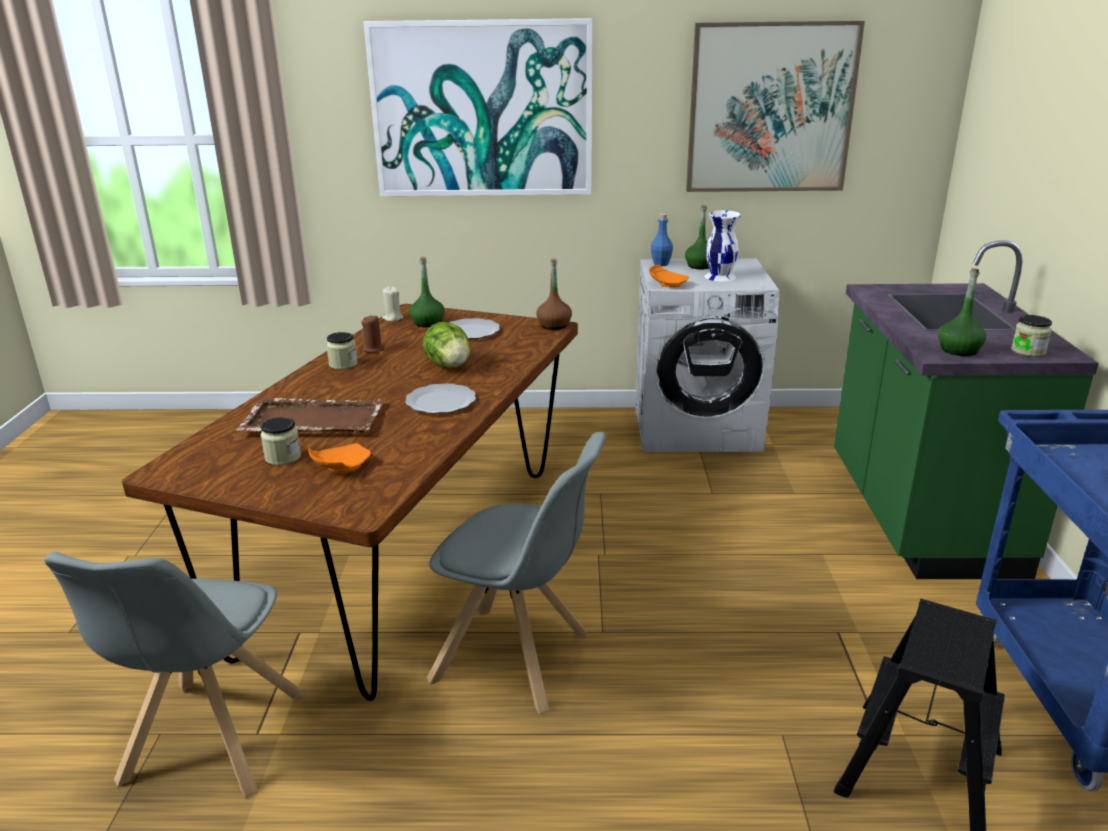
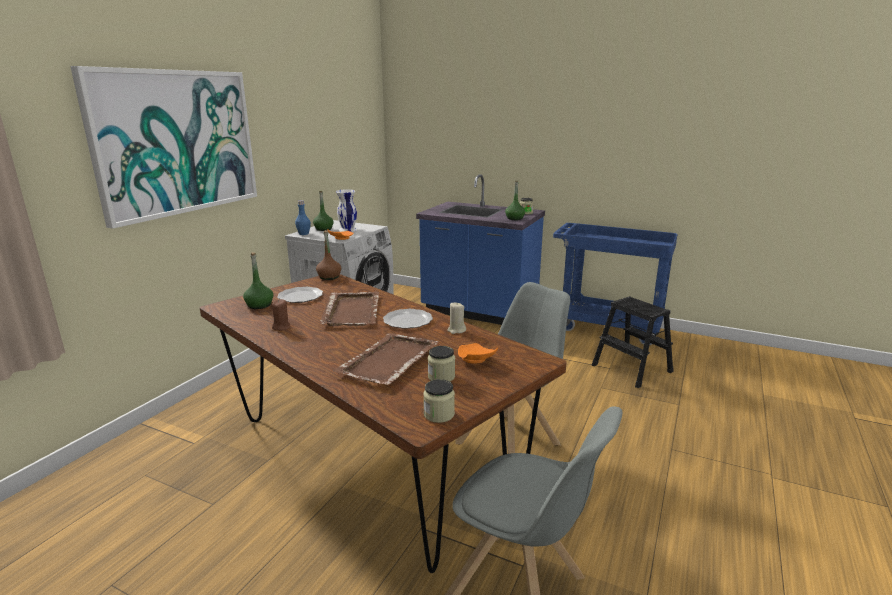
camera: 65 degrees left, 5 degrees down
(343, 364) = (295, 340): jar -> jar (439, 414)
(392, 318) = (227, 314): beige candle -> beige candle (456, 330)
(449, 366) = (352, 311): lettuce -> brown tray
(770, 108) = (324, 130): picture -> none
(918, 517) = (479, 312): green counter -> blue counter

